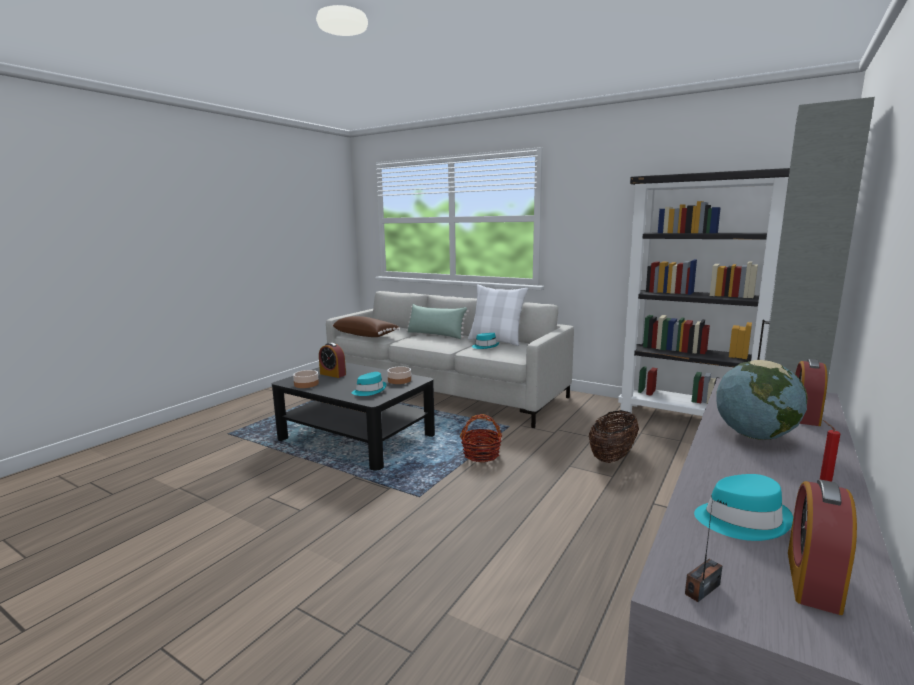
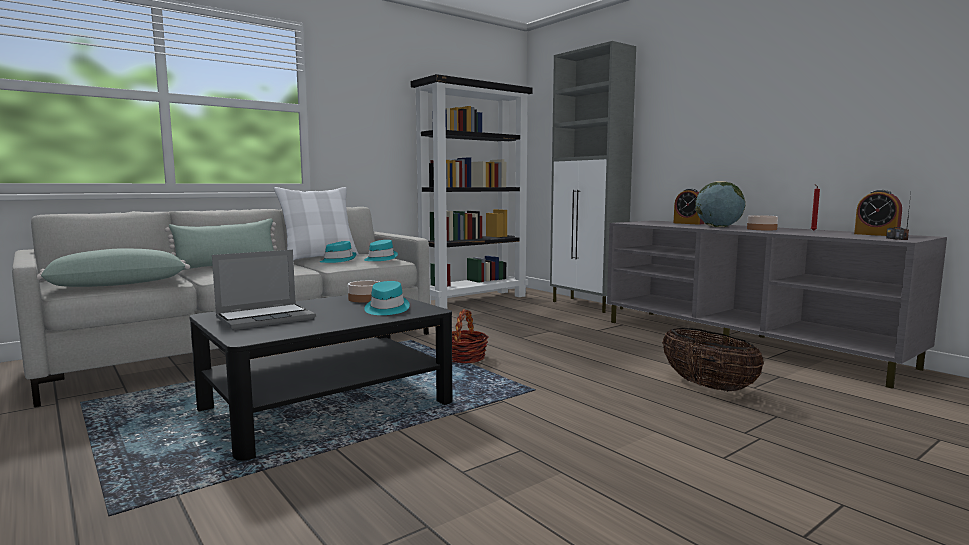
camera: 70 degrees left, 5 degrees down
(306, 384) = (290, 330): bowl -> bowl (762, 229)
(333, 374) = (266, 318): alarm clock -> laptop
(365, 335) = (118, 284): brown pillow -> green pillow
(612, 456) = (517, 325): basket -> basket (707, 386)
(741, 520) = (827, 234): turquoise hat -> turquoise hat (380, 259)

